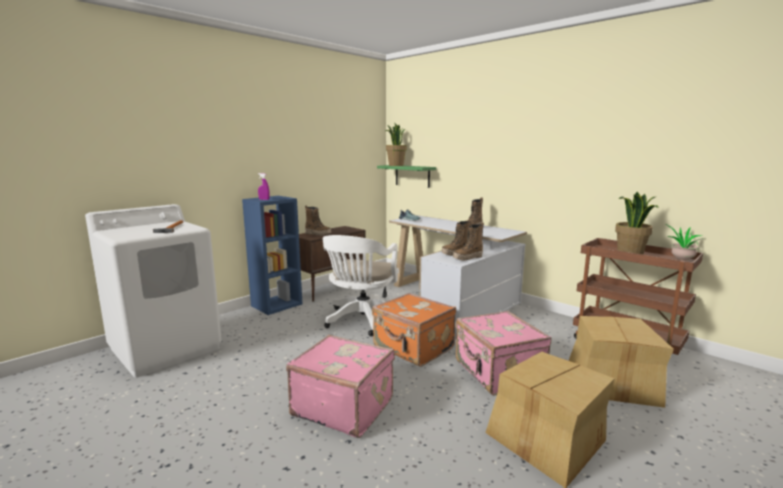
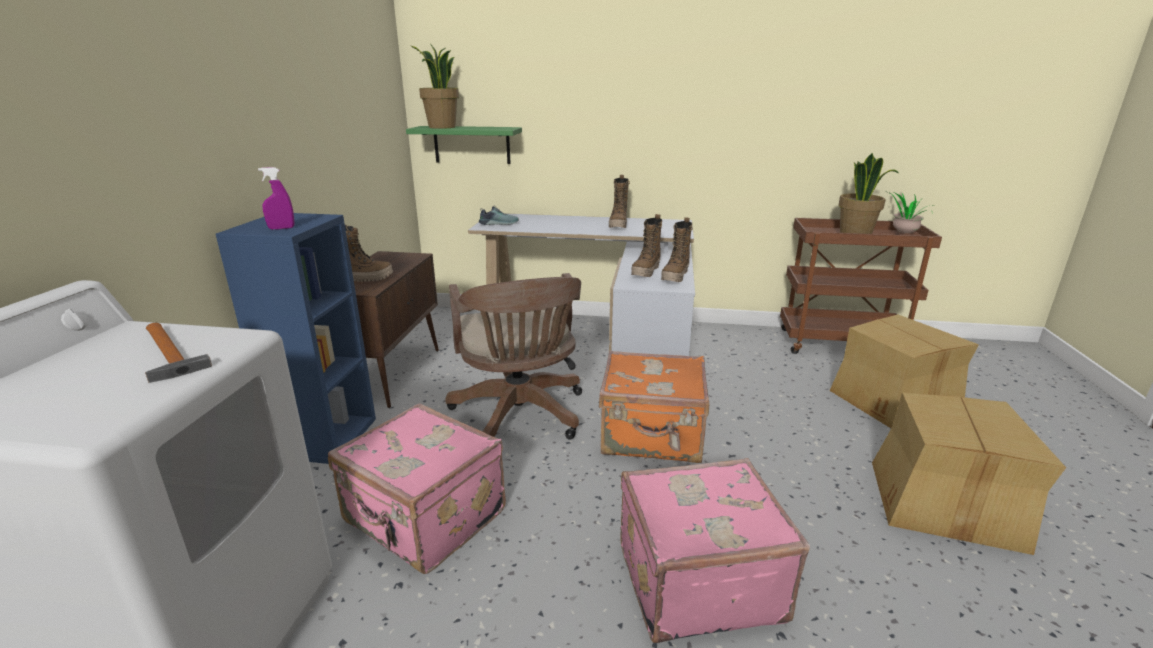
camera: 35 degrees left, 10 degrees up
(361, 321) = (520, 417): white office chair -> brown office chair
(497, 373) = (789, 433): pink suitcase -> pink suitcase (424, 519)

